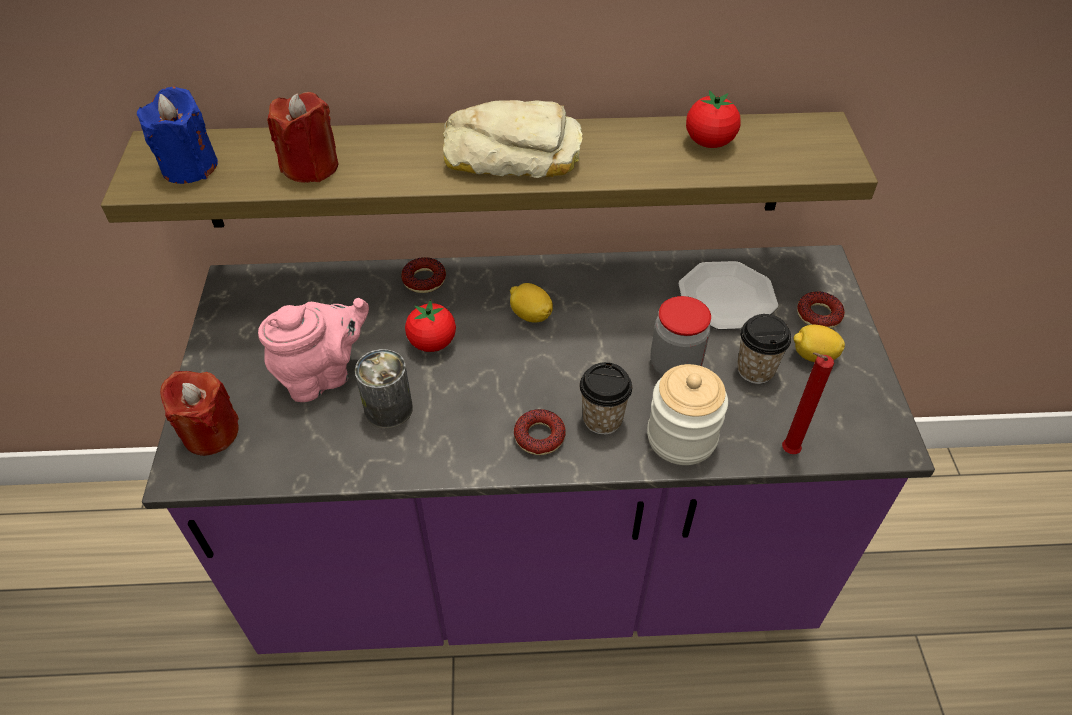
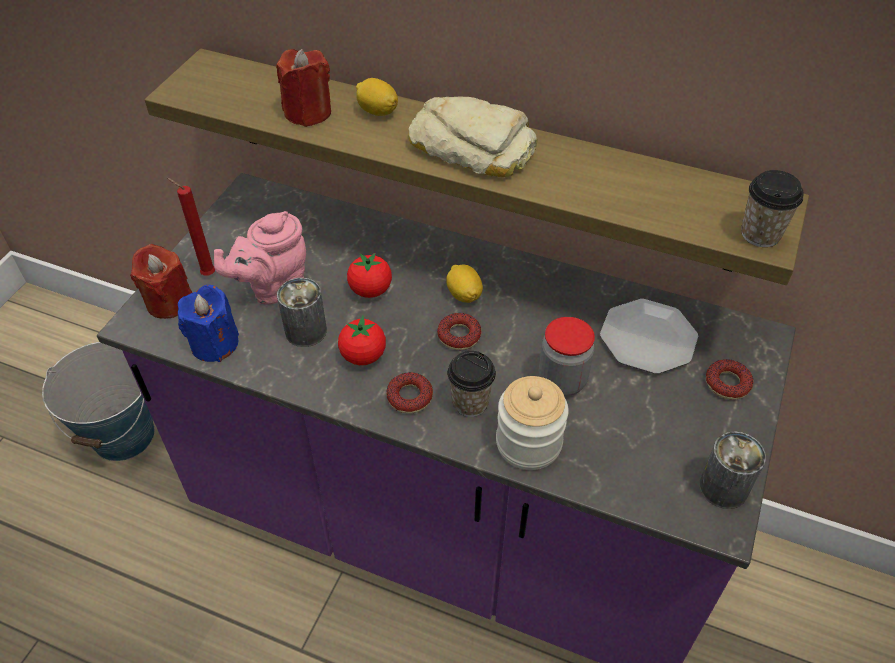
camera: 25 degrees right, 0 degrees up
(132, 615) = (124, 435): none -> bucket
(189, 167) = (221, 87): blue candle -> blue candle (214, 344)
(323, 375) = (273, 287): pink teapot -> pink teapot turned 150 degrees clockwise
(424, 280) = (395, 236): donut -> donut (459, 335)
(709, 142) = (654, 186): tomato -> tomato (363, 355)
(755, 370) = (633, 410): cup -> cup (760, 234)
(786, 451) = (615, 491): red candle -> red candle (206, 274)
(813, 356) = (697, 418): lemon -> lemon (377, 112)
(873, 410) = (723, 487): none -> can

